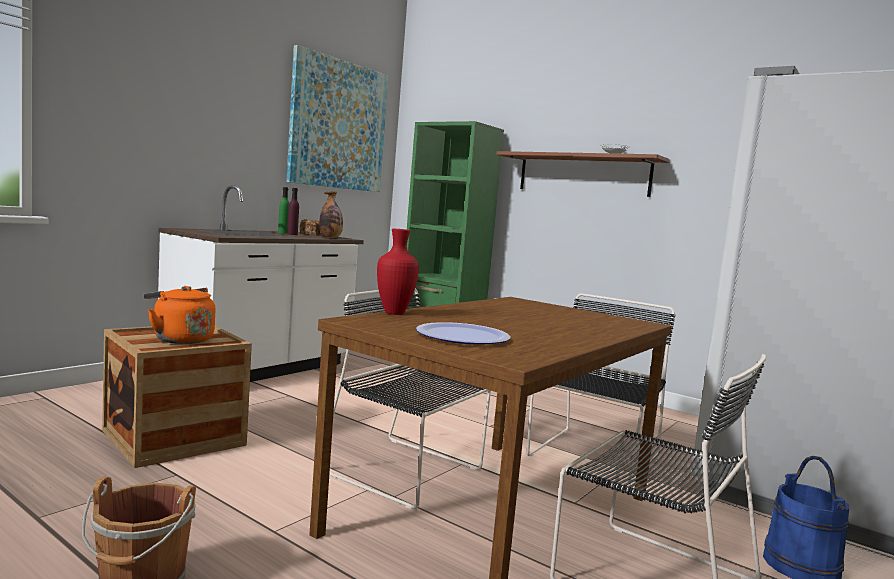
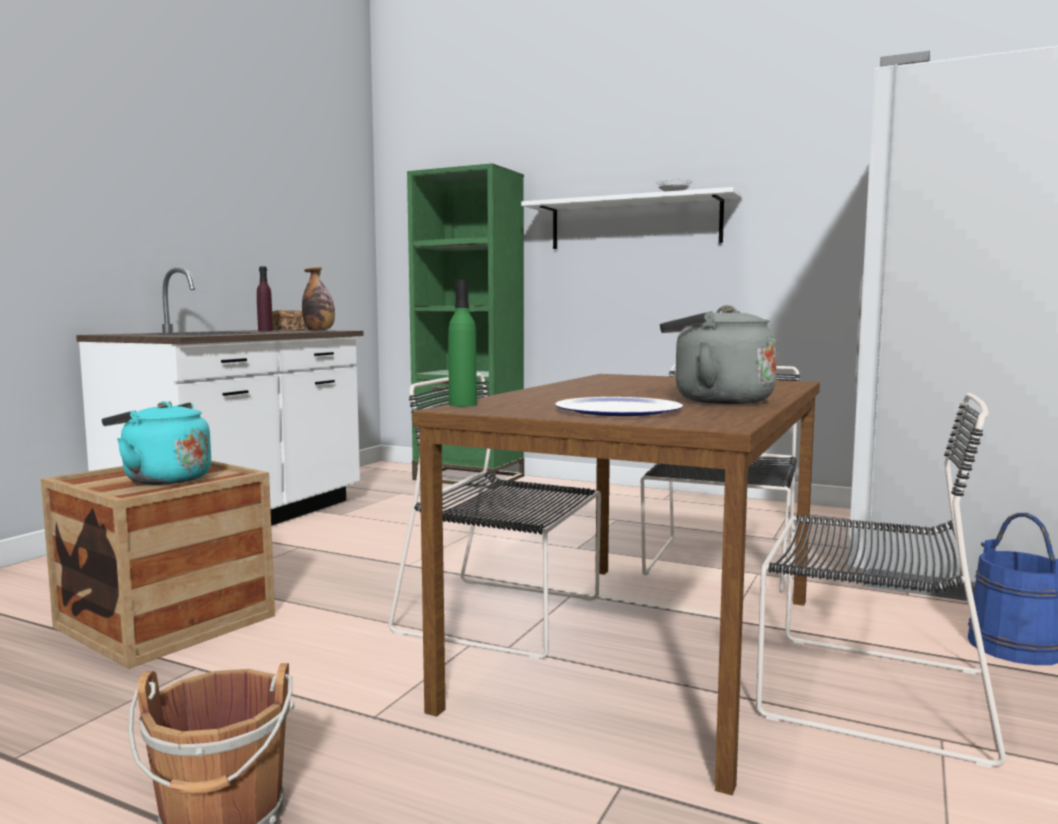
camera: 10 degrees left, 0 degrees up
(180, 339) = (162, 479): orange kettle -> turquoise kettle
(283, 233) = (250, 330): green bottle -> green bottle (462, 405)
(338, 125) = (301, 182): picture -> none
(393, 313) = (494, 398): red vase -> none
(552, 336) = (716, 401): none -> grey kettle
(583, 174) = (634, 223): brown shelf -> white shelf

